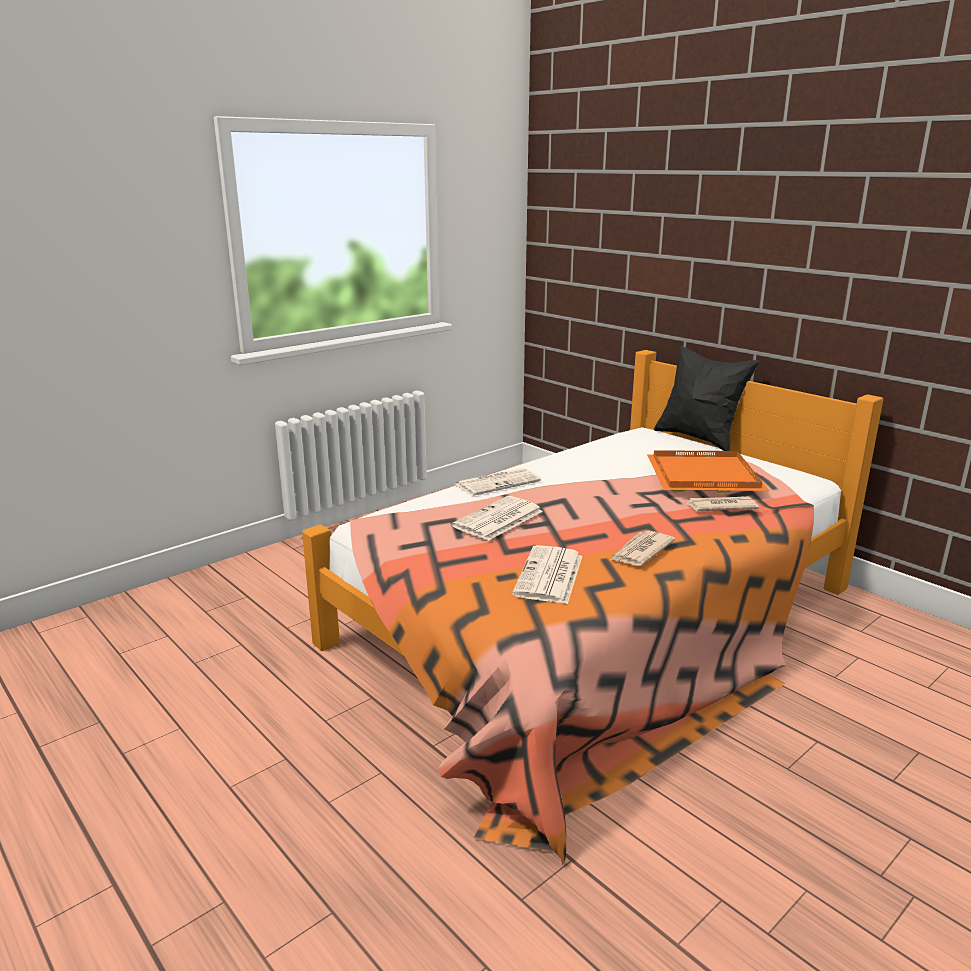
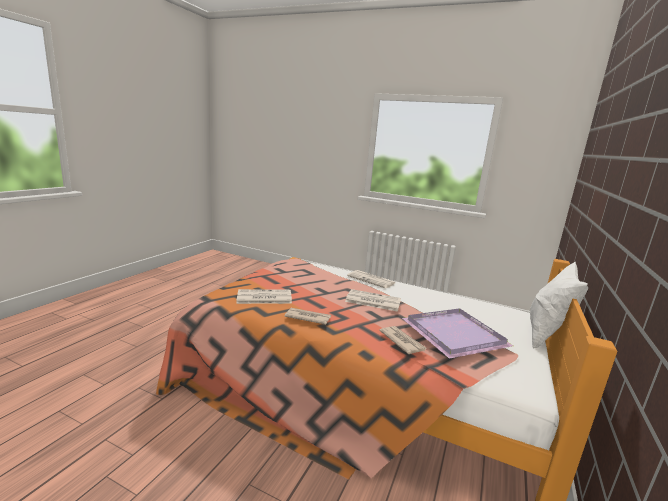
camera: 65 degrees right, 5 degrees down
(498, 519) = (316, 280): newspaper -> newspaper (372, 301)
(699, 438) = (546, 335): black pillow -> white pillow
(705, 475) = (456, 335): orange tray -> purple tray

